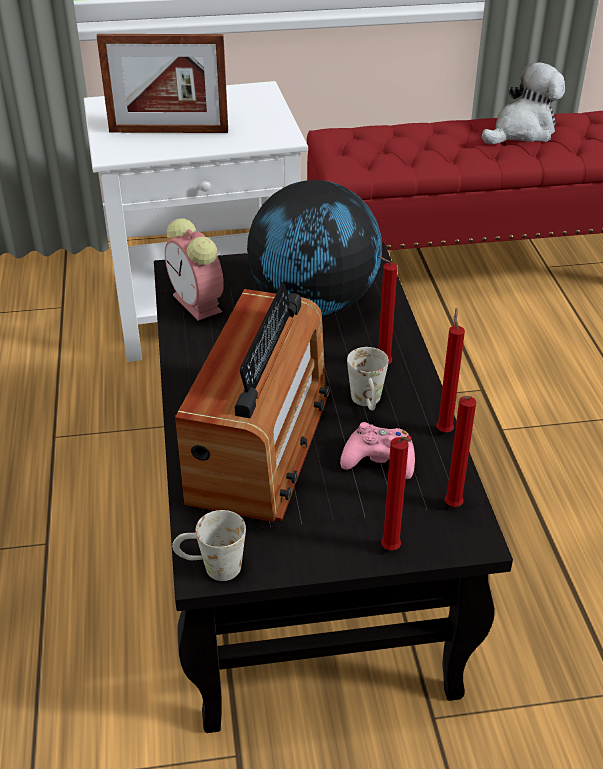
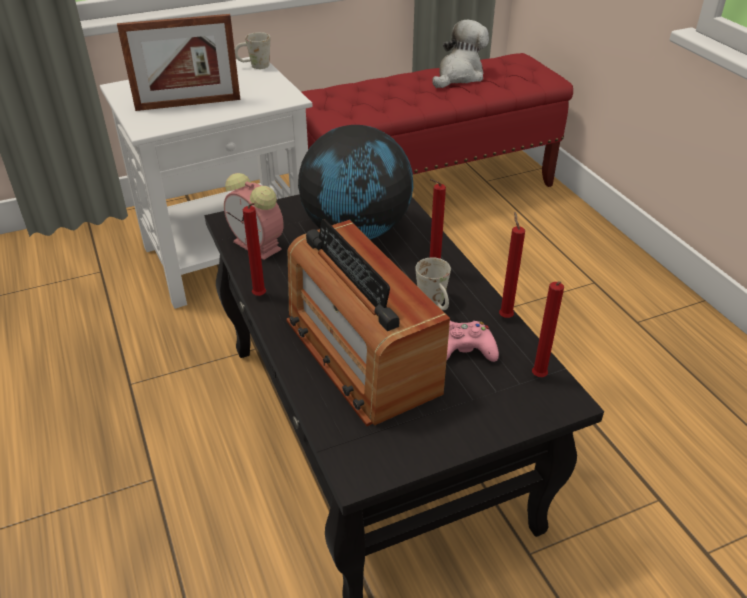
camera: 15 degrees left, 0 degrees up
(211, 567) = (363, 470): white mug -> white mug (254, 66)
(260, 443) = (360, 354): radio -> radio turned 150 degrees clockwise
(392, 551) = (507, 424): red candle -> red candle (260, 297)

